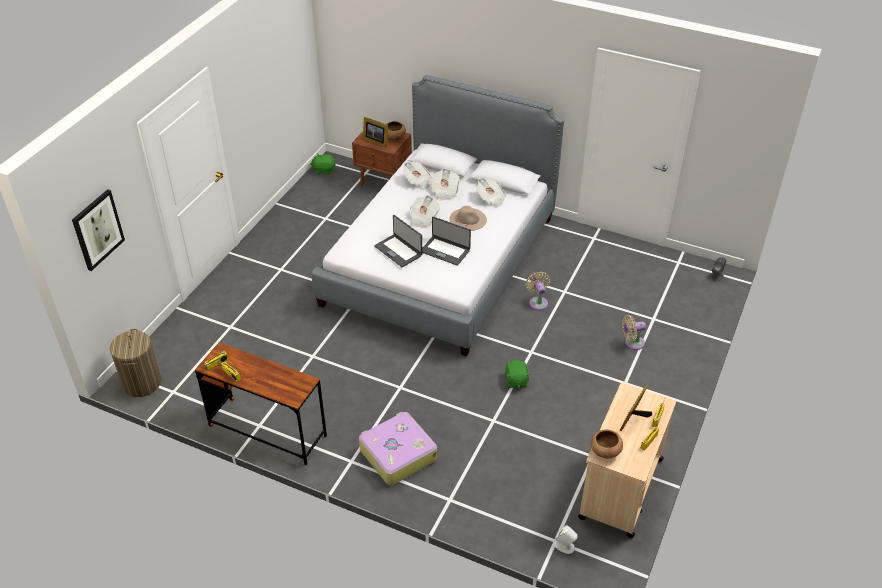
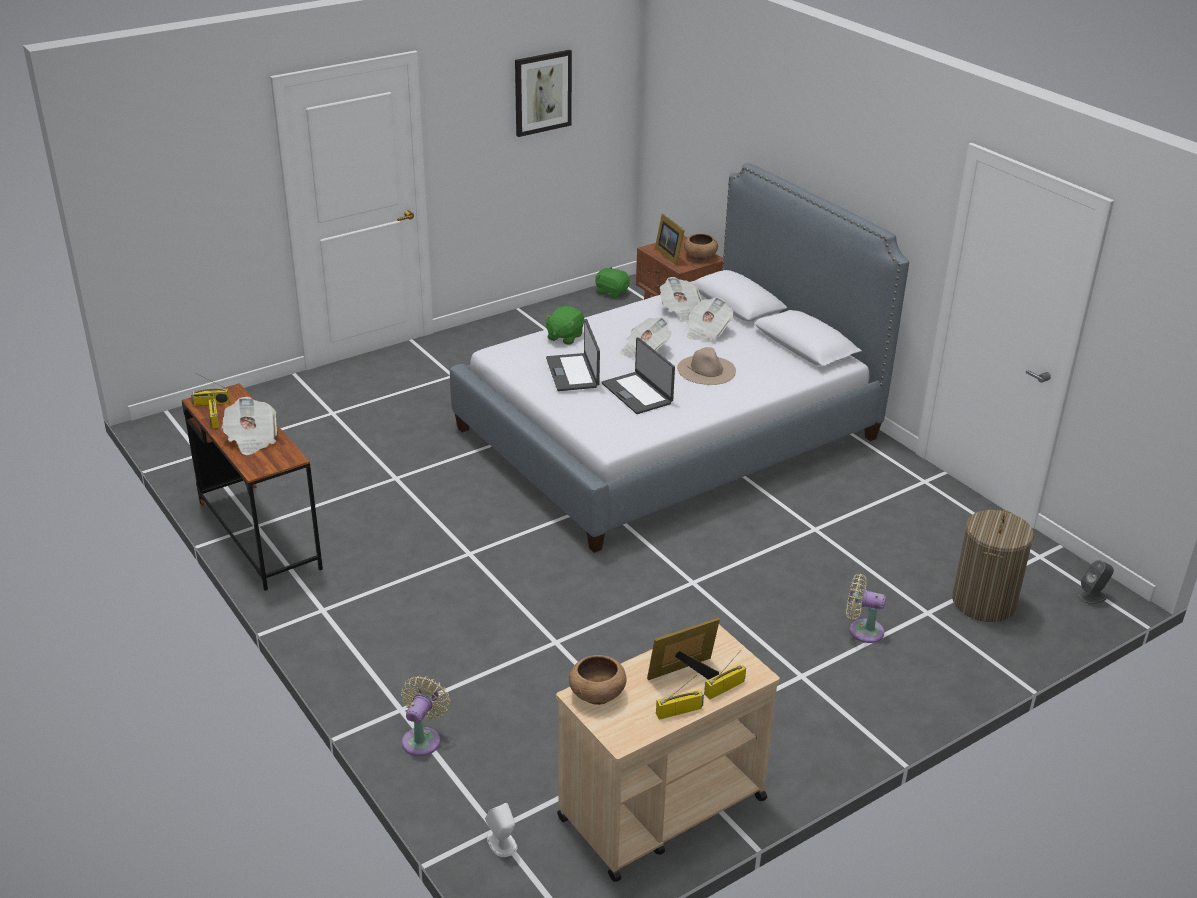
camera: 30 degrees right, 10 degrees down
(97, 229) = (169, 194): picture -> picture (542, 92)
(142, 383) = (177, 433): laundry basket -> laundry basket (983, 602)
(397, 454) = (387, 627): suitcase -> none
(491, 198) = (765, 358): newspaper -> newspaper (251, 439)
(516, 381) = (636, 608): green plush toy -> green plush toy (564, 337)
(538, 302) = (762, 527): beige fan -> beige fan (423, 738)

